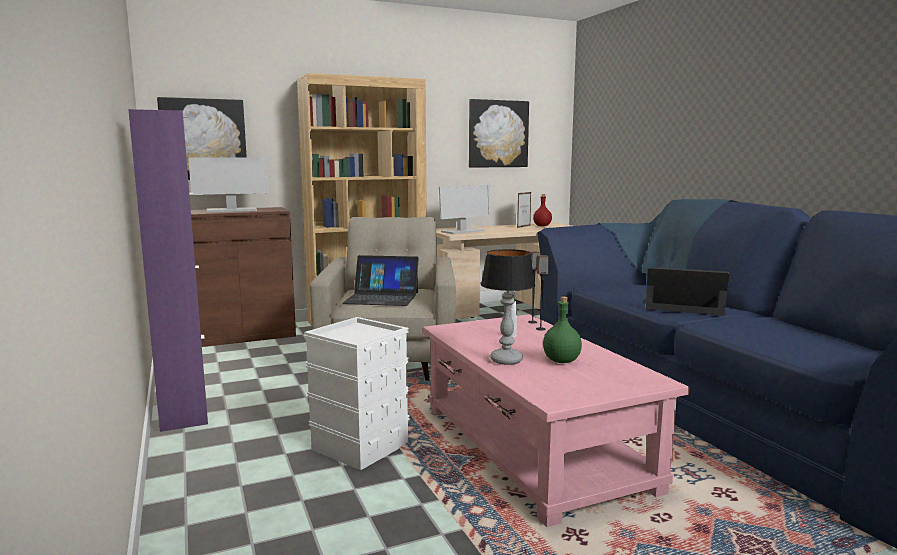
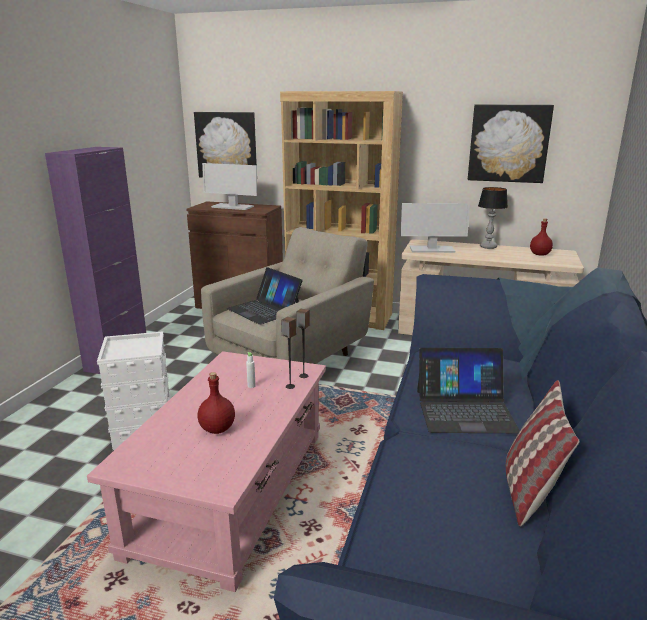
camera: 40 degrees right, 10 degrees up
(507, 360) = (186, 411): table lamp -> table lamp (488, 247)
(523, 226) = (515, 252): picture frame -> none
(561, 361) = (216, 429): green bottle -> red bottle
(684, 305) = (465, 410): laptop -> laptop turned 120 degrees clockwise
(793, 325) = (529, 490): none -> pillow

